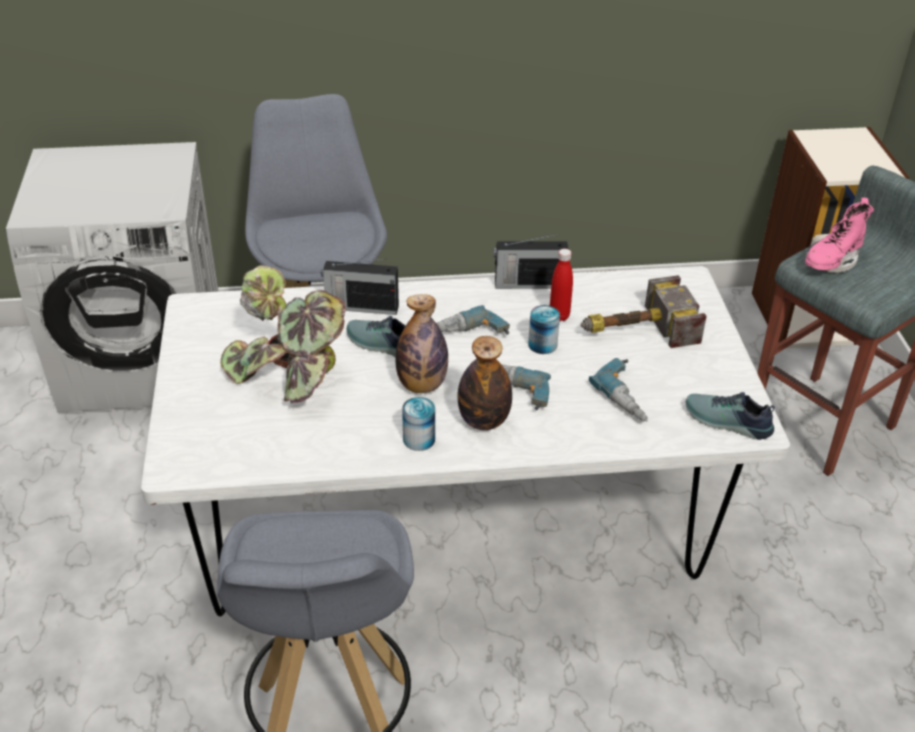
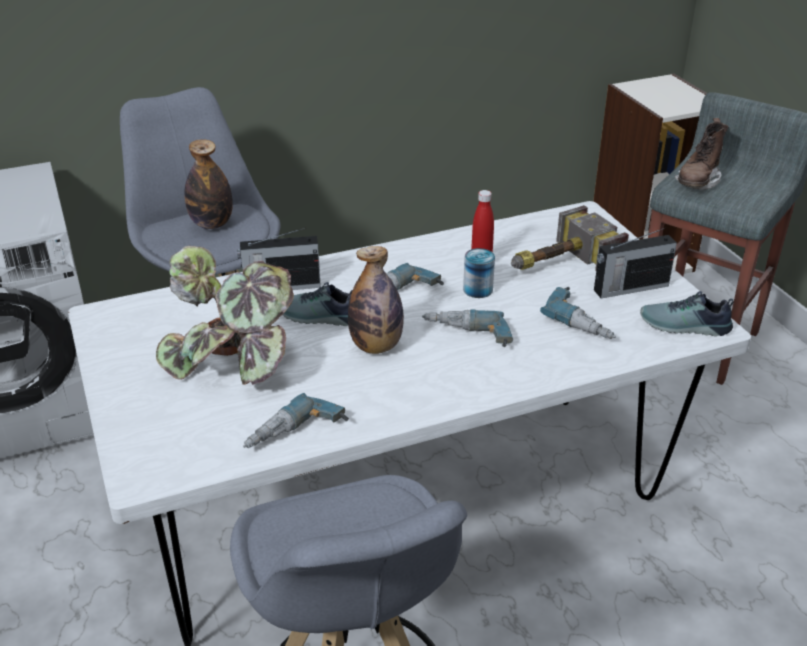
camera: 15 degrees left, 5 degrees down
(316, 459) = (297, 437): none -> power drill
(419, 439) = (397, 397): can -> none
(483, 421) = (454, 368): bottle -> bottle (212, 224)
(528, 284) = (437, 240): radio -> radio (629, 288)
(831, 262) = (697, 182): pink boot -> brown boot

